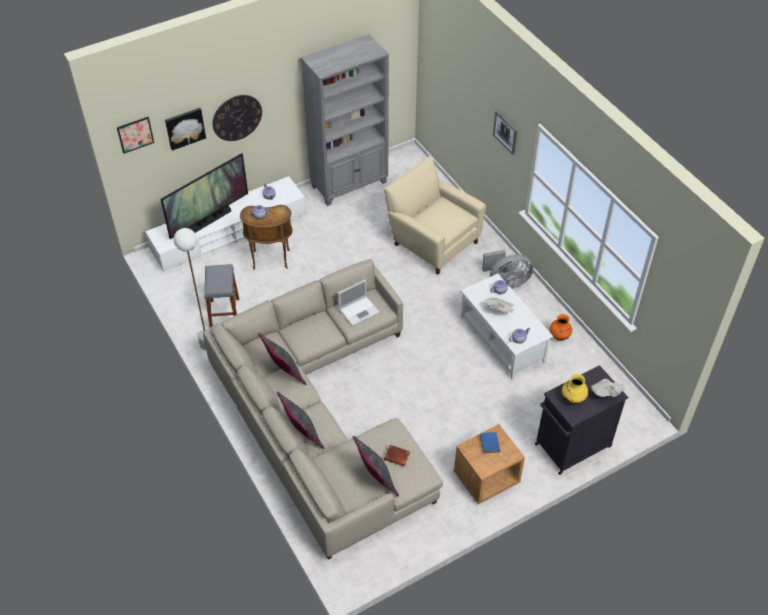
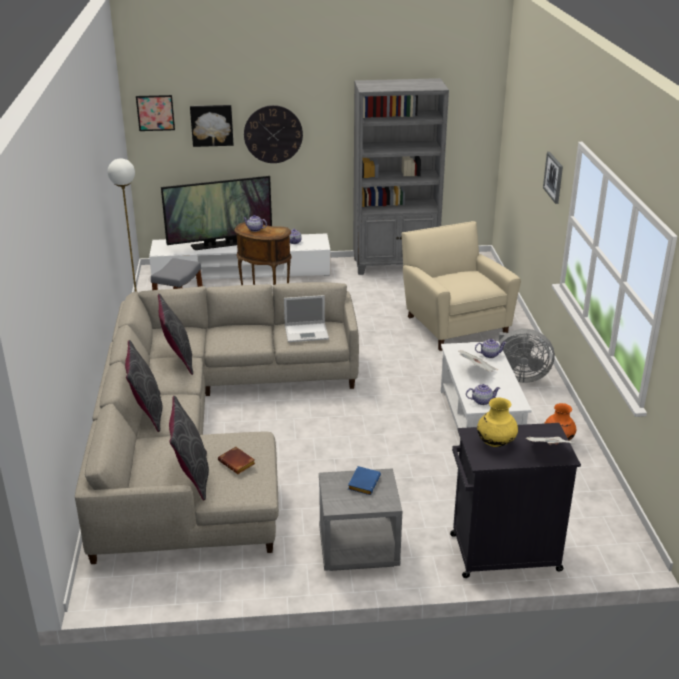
camera: 25 degrees right, 20 degrees down
(486, 478) = (358, 549): brown nightstand -> grey nightstand

